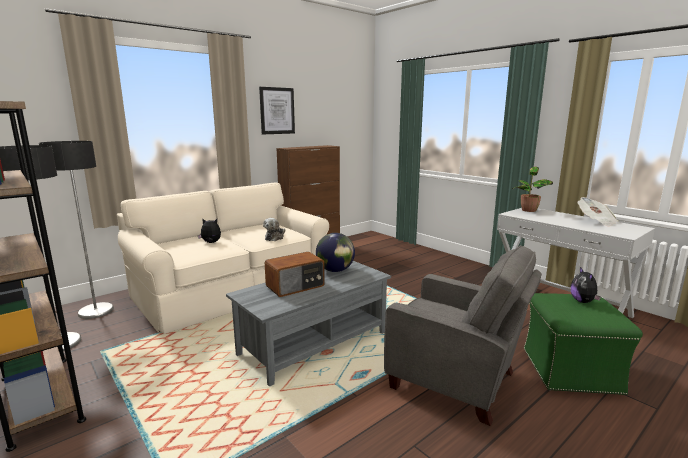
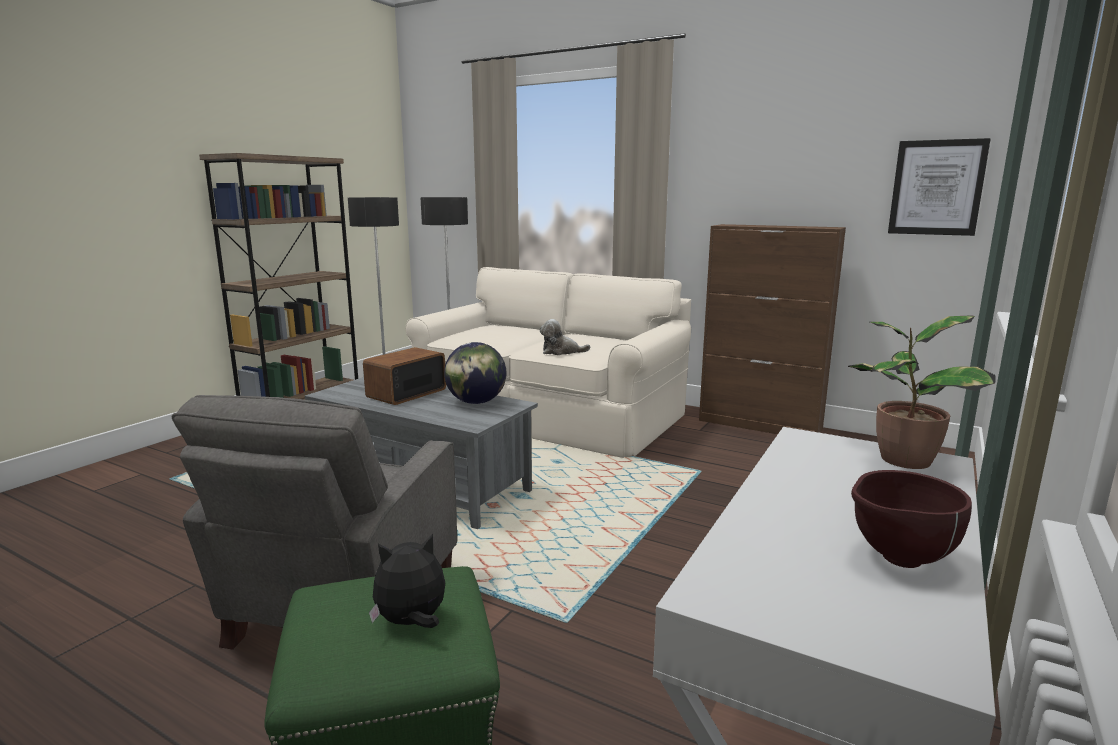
camera: 70 degrees right, 0 degrees up
(211, 243) = (507, 335): plush toy -> none
(277, 111) = (736, 157): picture -> picture (936, 188)
(296, 286) = (405, 393): radio -> radio turned 90 degrees clockwise
(596, 221) = (897, 560): newspaper -> brown bowl

